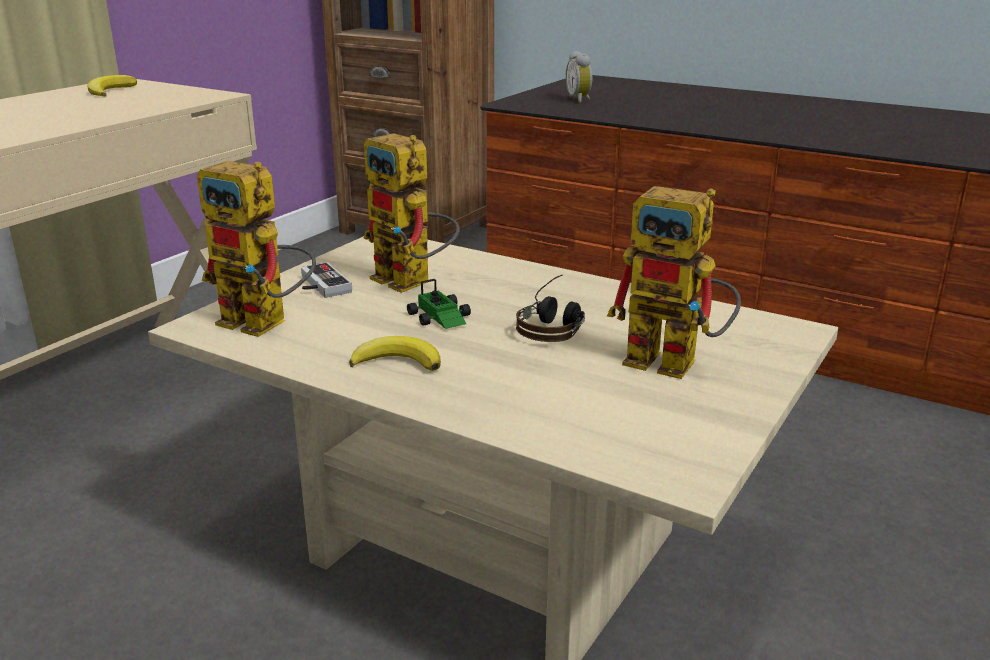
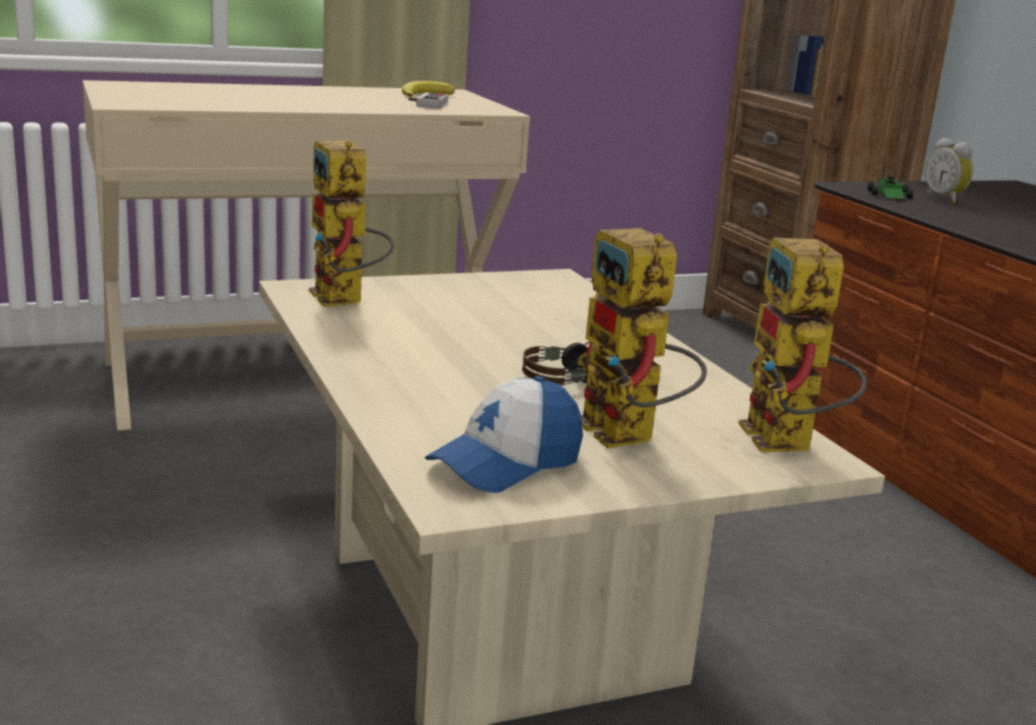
camera: 35 degrees right, 5 degrees down
(319, 285) = (435, 290): game controller -> game controller (426, 104)
(397, 361) = (391, 354): banana -> none
(412, 282) = (515, 310): toy robot -> toy robot (788, 445)
(442, 317) = (488, 339): toy car -> toy car (890, 195)
(580, 100) = (945, 199): alarm clock -> alarm clock turned 45 degrees counterclockwise
(651, 424) = (505, 464): none -> cap

